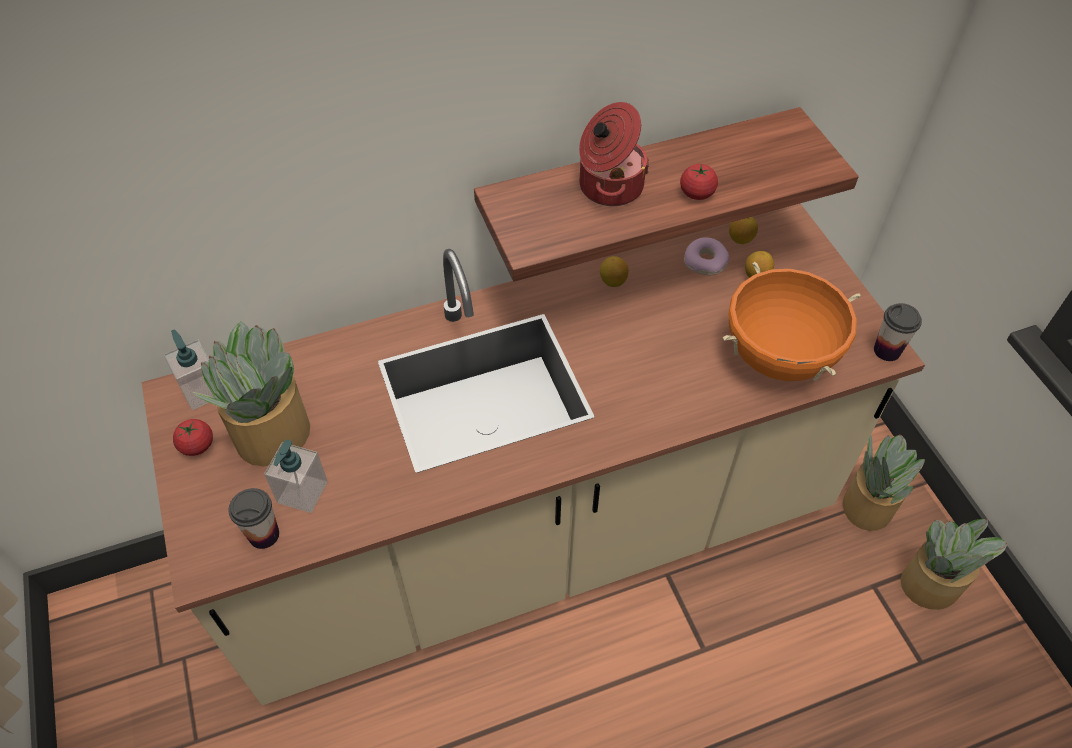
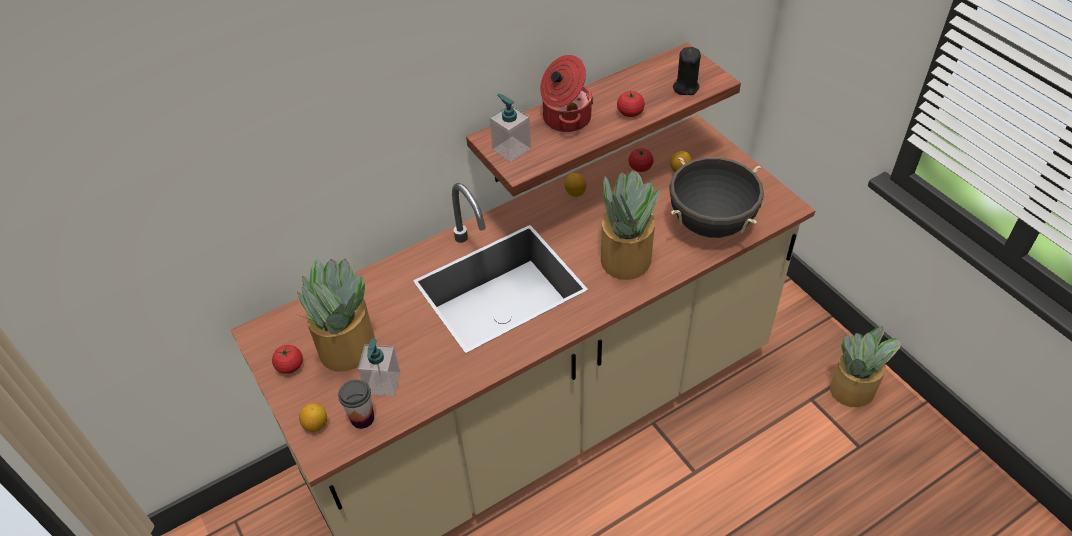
camera: 10 degrees left, 5 degrees down
(202, 390) = (281, 326): soap dispenser -> soap dispenser (511, 149)
(705, 262) = (640, 167): donut -> tomato
(740, 239) = (661, 147): lemon -> lemon (316, 424)
(778, 357) = (711, 224): orange cooking pot -> black cooking pot
(781, 170) = (685, 87): none -> black candle
(867, 507) = (792, 343): potted plant -> potted plant (625, 259)
(887, 350) = (786, 205): cup -> none

